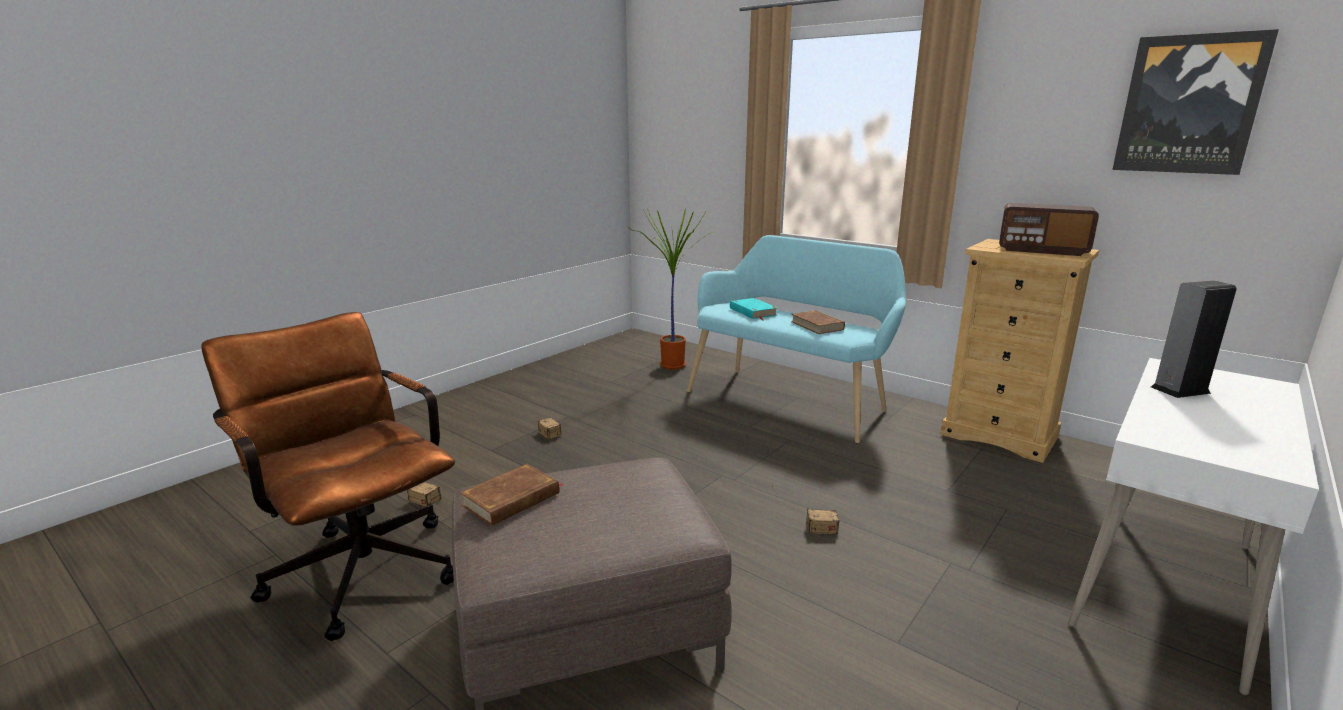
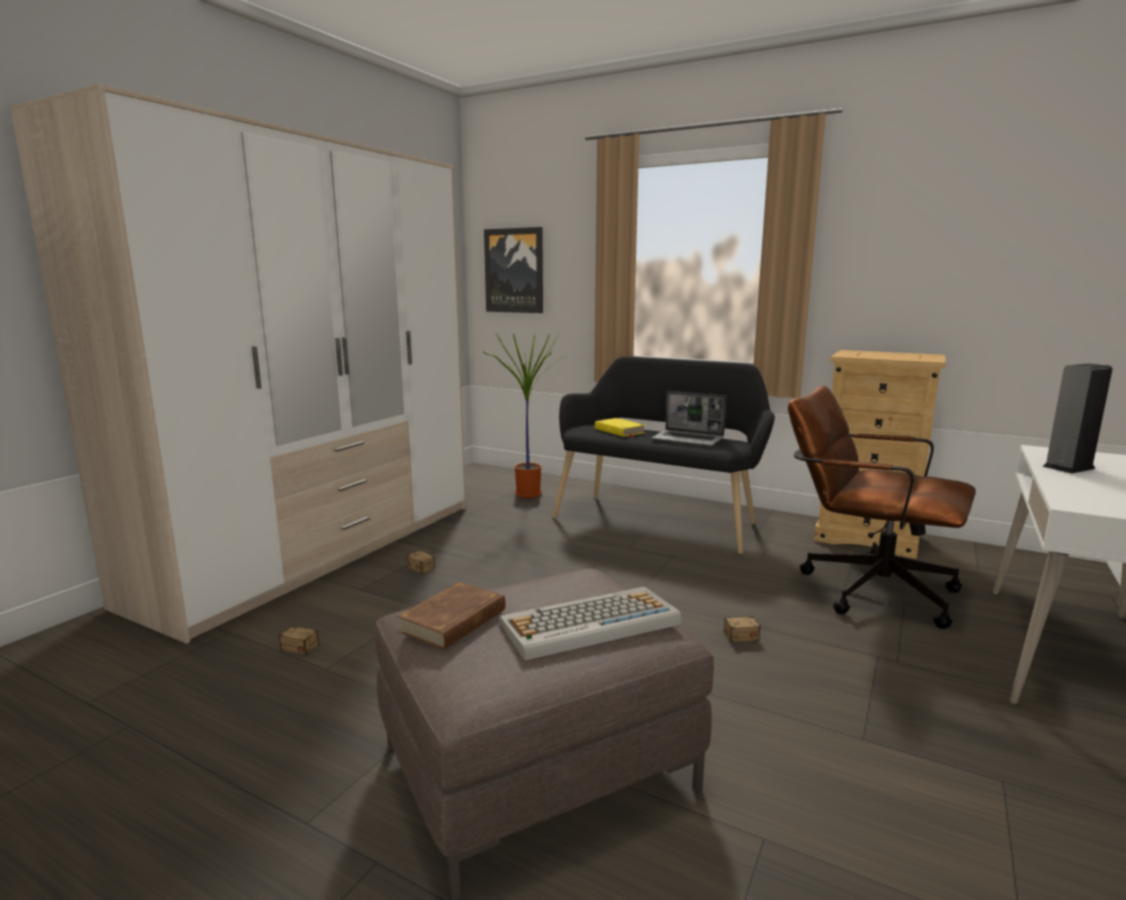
camera: 10 degrees left, 5 degrees down
(359, 564) = (240, 726): brown office chair -> brown office chair (864, 588)
(467, 410) = (319, 551): none -> wardrobe
(625, 514) = (588, 624): none -> keyboard
(753, 312) = (619, 431): turquoise book -> yellow book
(791, 399) = (659, 518): turquoise bench -> black bench
(817, 325) = (689, 439): brown book -> laptop
(1042, 250) = (898, 356): radio -> none
(1189, 105) = (1015, 220): picture -> picture (514, 271)

